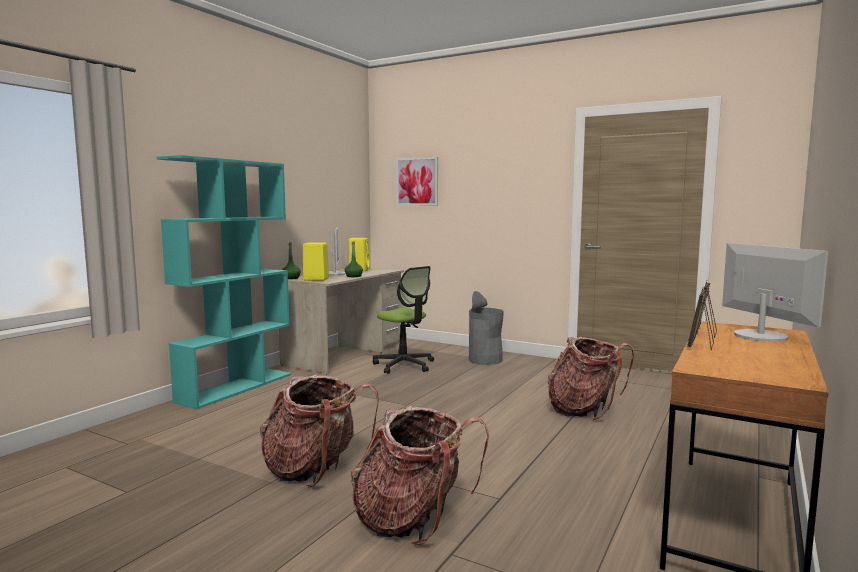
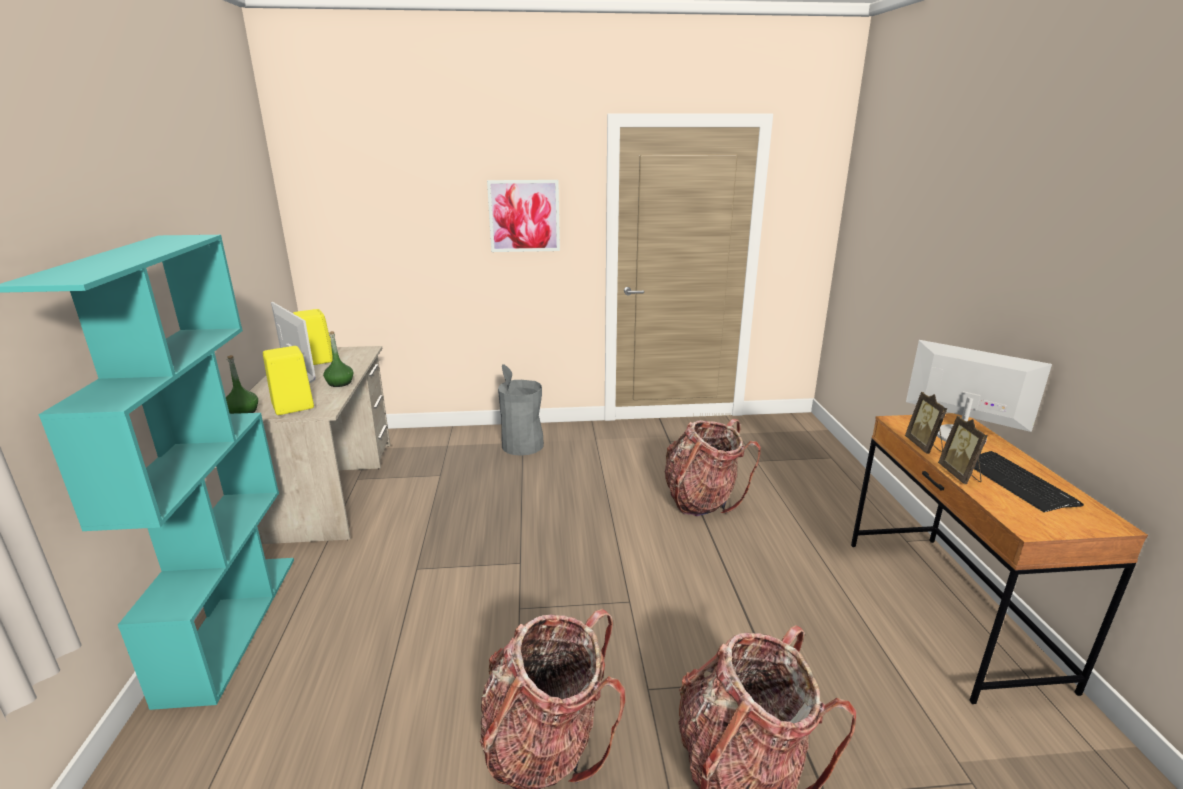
camera: 35 degrees left, 15 degrees up
(404, 365) = (436, 485): office chair -> none
(417, 181) = (371, 209): picture -> picture (524, 216)
(753, 356) = (1017, 482): none -> keyboard

